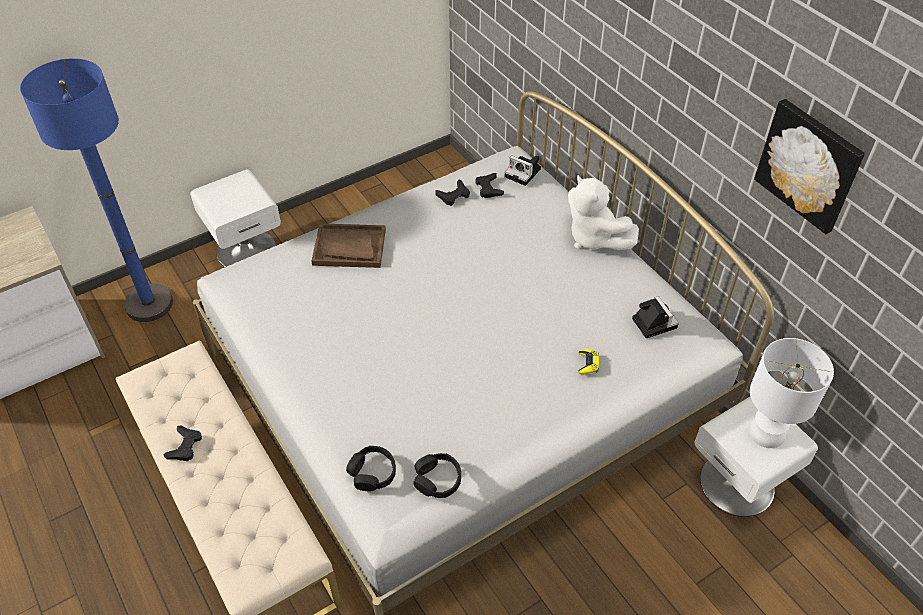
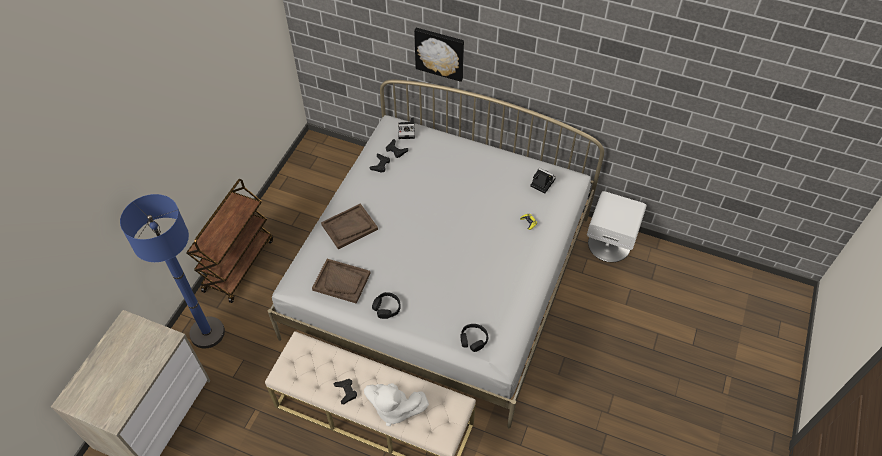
camera: 35 degrees left, 5 degrees up
(246, 249) = (238, 264): white nightstand -> brown cart
(280, 304) = (341, 281): none -> brown tray
(437, 480) = (507, 323): black headphones -> black headphones (386, 308)
(593, 237) = (475, 151): white plush toy -> white plush toy (394, 409)
(766, 432) = (620, 210): white table lamp -> none
(809, 165) = (607, 69): picture -> picture (440, 53)

